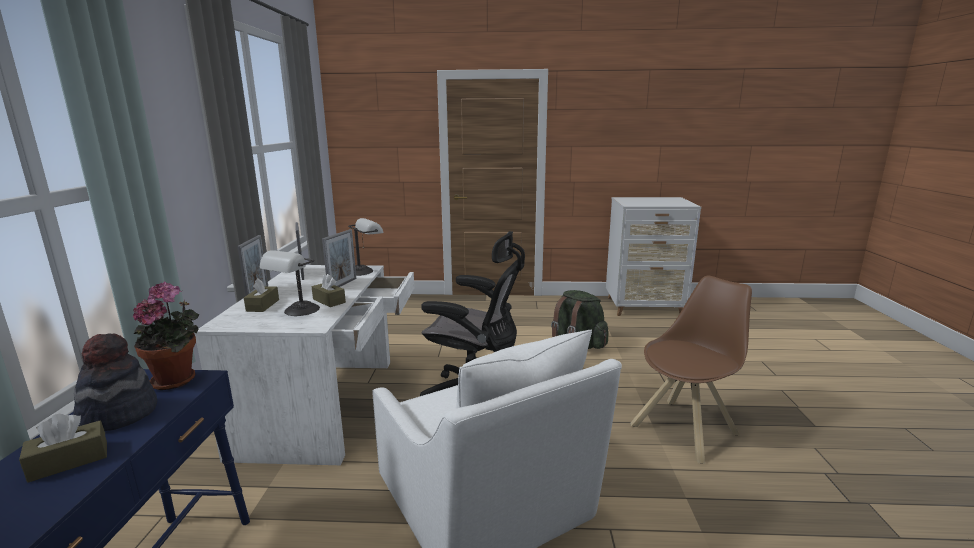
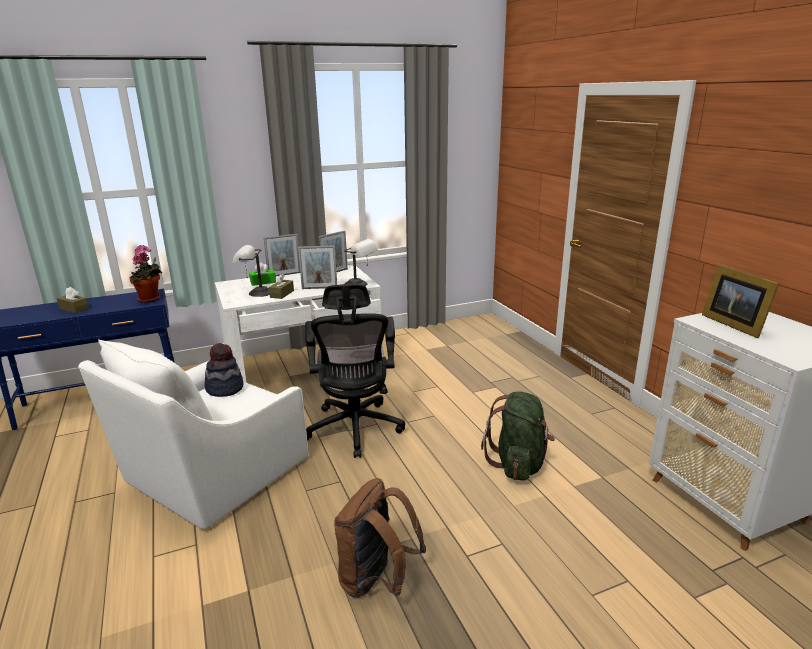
camera: 65 degrees right, 5 degrees up
(118, 414) = (113, 302): hat -> hat (225, 388)
(263, 305) = (263, 282): brown tissue box -> green tissue box
(639, 202) = (733, 324): none -> picture frame
(686, 428) = (376, 581): brown chair -> brown backpack

